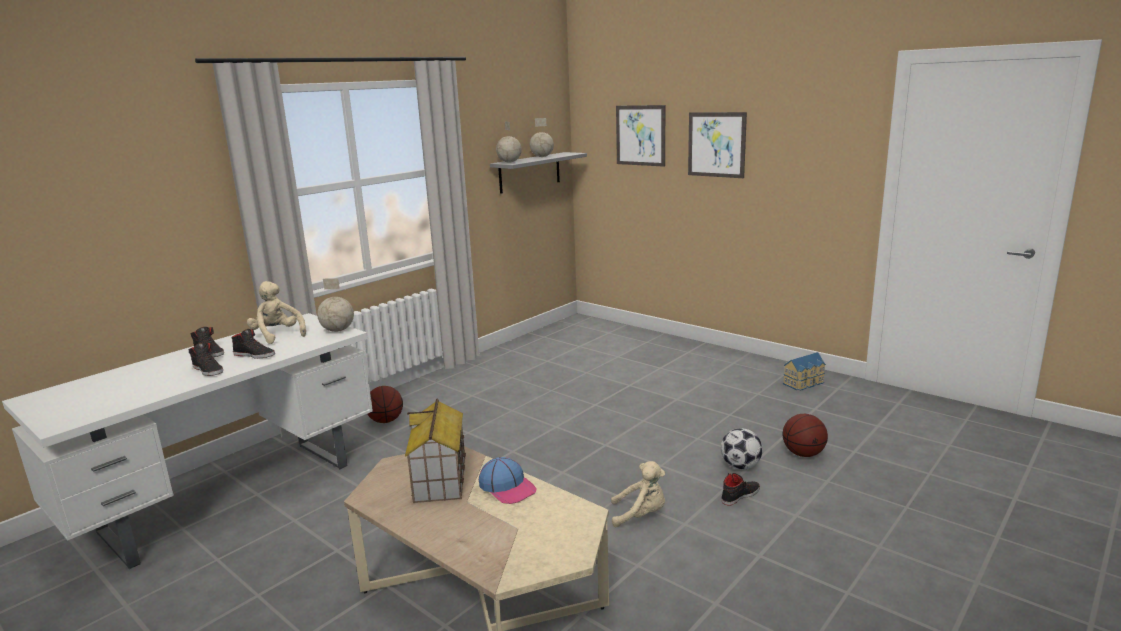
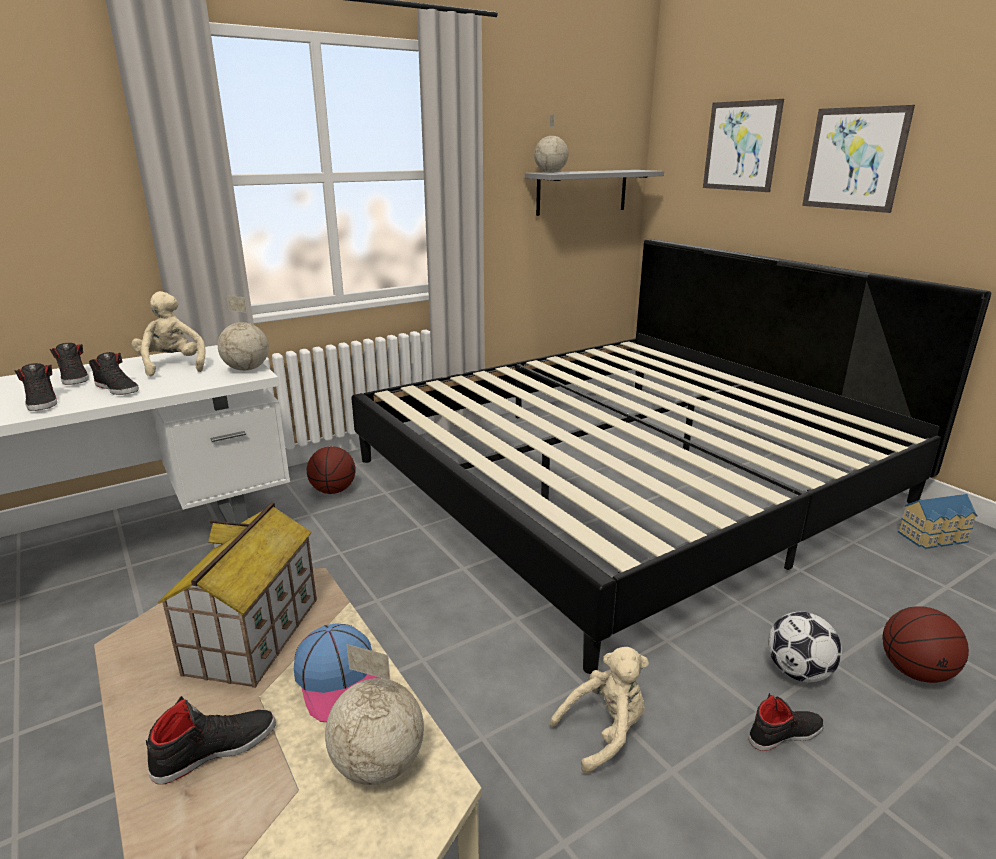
camera: 15 degrees right, 5 degrees up
(461, 524) = (215, 749): none -> black shoe
(542, 157) = (599, 171): globe -> globe (378, 764)
(600, 380) = (624, 480): none -> bed
(640, 515) = (604, 732): beige plush toy -> beige plush toy turned 45 degrees counterclockwise

